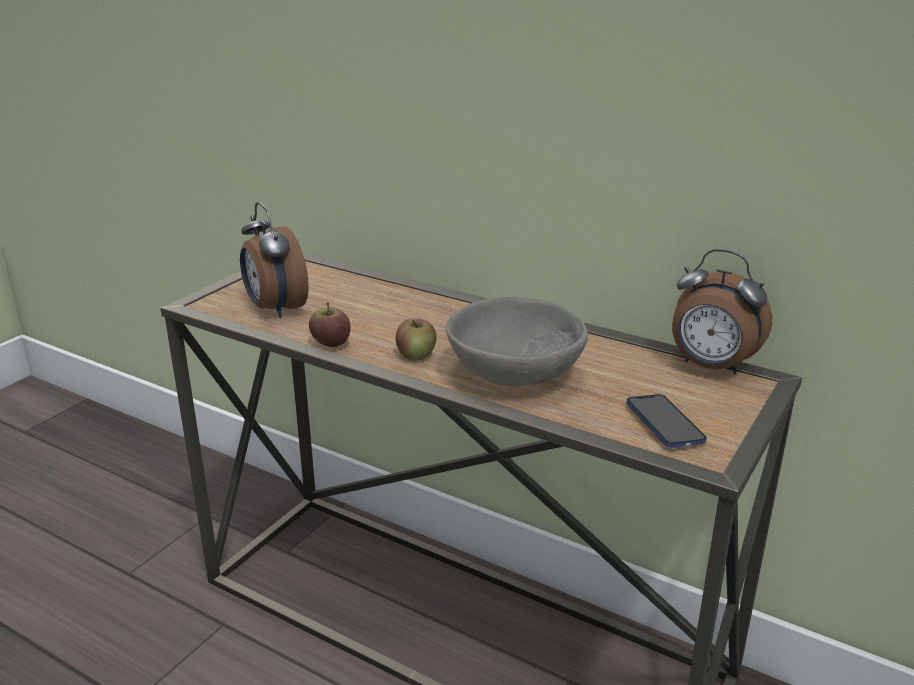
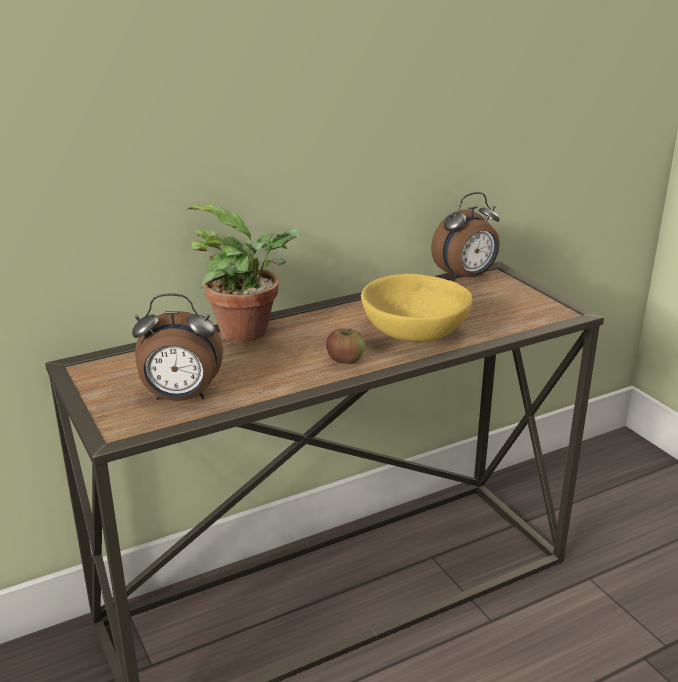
camera: 60 degrees left, 0 degrees up
(330, 343) = (287, 386): apple -> none
(420, 298) = (250, 332): none -> potted plant
(516, 374) = (416, 333): grey bowl -> yellow bowl
(664, 423) = (520, 310): phone -> none

